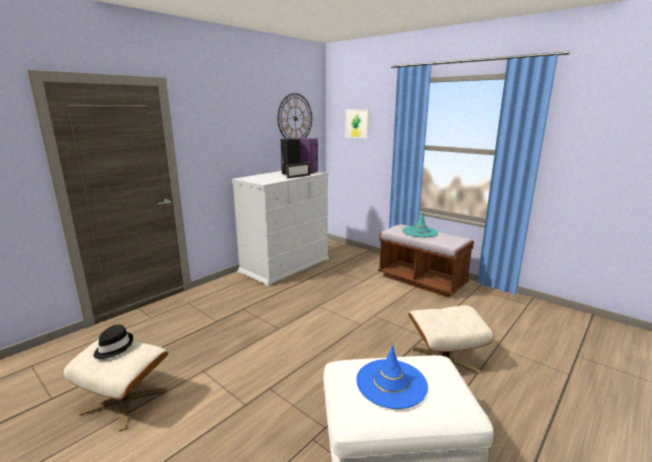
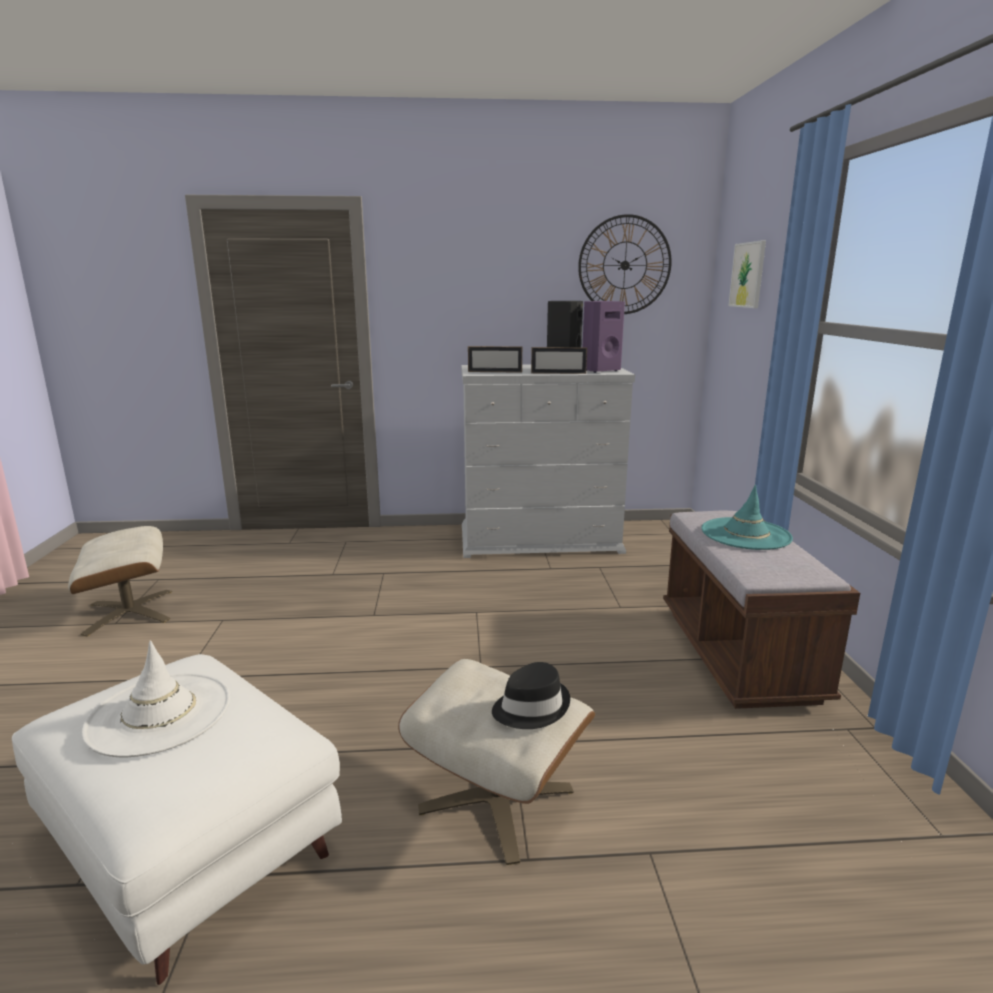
camera: 45 degrees right, 0 degrees up
(113, 347) = (123, 538): black hat -> black hat (530, 707)
(268, 180) = (495, 372): none -> picture frame
(391, 383) = (159, 714): blue hat -> white hat

